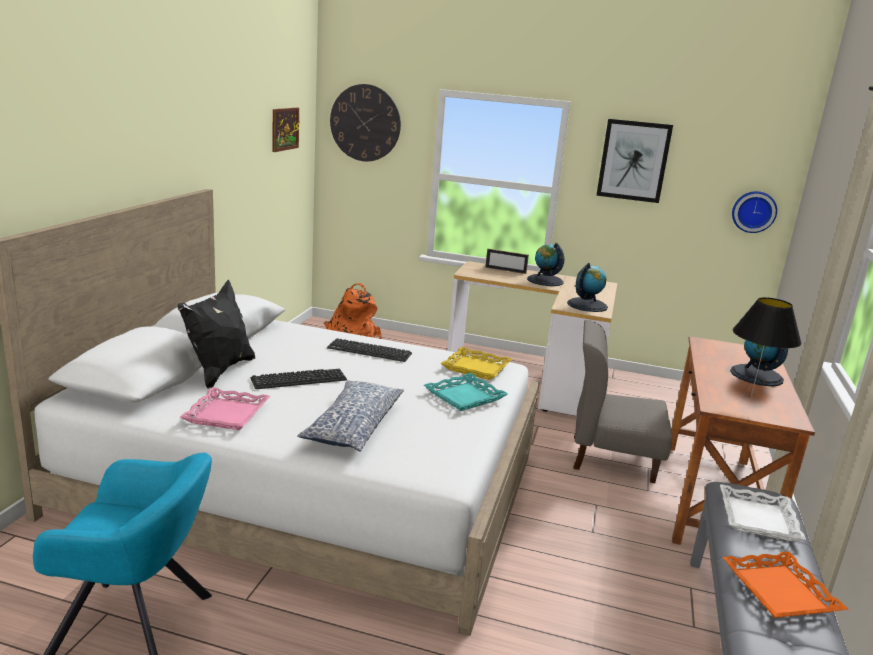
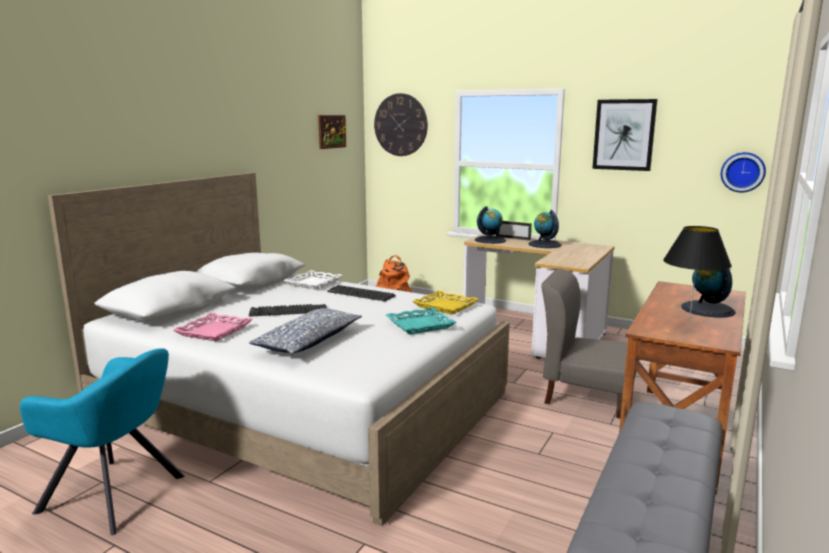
camera: 15 degrees right, 5 degrees down
(219, 371) = (230, 305): black pillow -> none
(587, 305) = (571, 260): globe -> globe (490, 240)
(757, 518) = (665, 432): white tray -> white tray (313, 283)
(780, 591) = (654, 492): orange tray -> none

